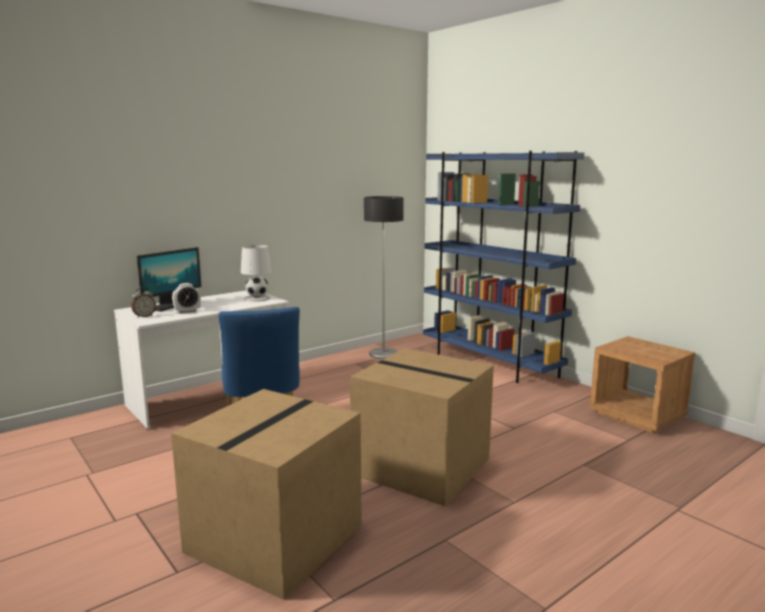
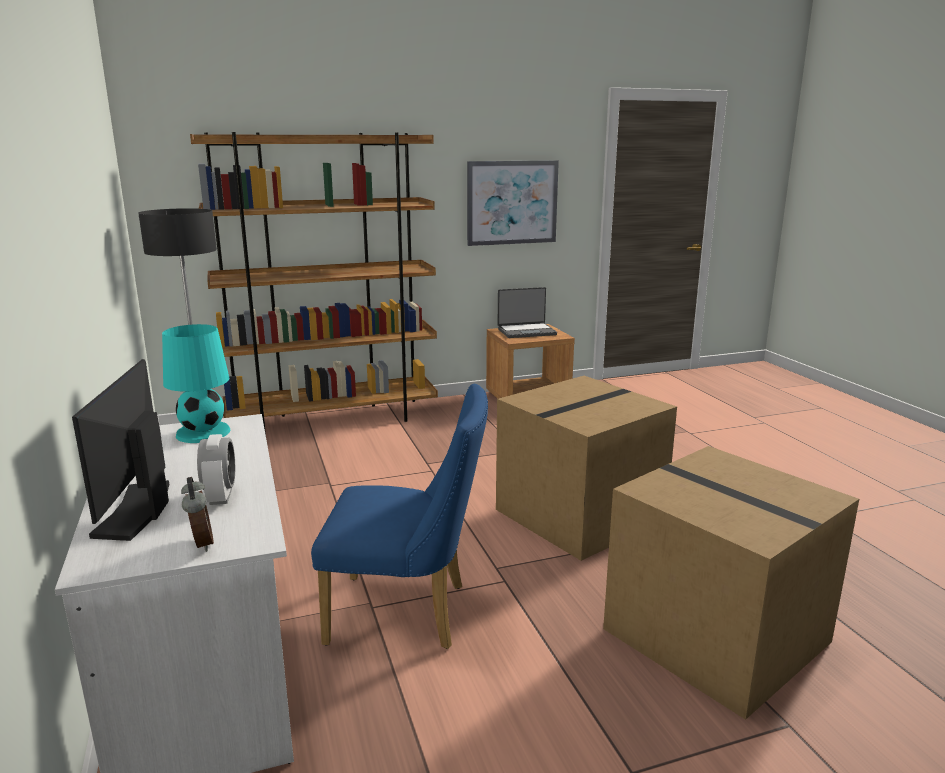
camera: 70 degrees left, 5 degrees up
(172, 305) = (137, 511): monitor -> monitor turned 150 degrees counterclockwise
(257, 298) = (203, 432): white table lamp -> turquoise table lamp
(489, 363) = (333, 419): blue bookcase -> brown bookcase
(646, 348) = (526, 331): none -> laptop
(668, 218) = (512, 202): none -> picture

